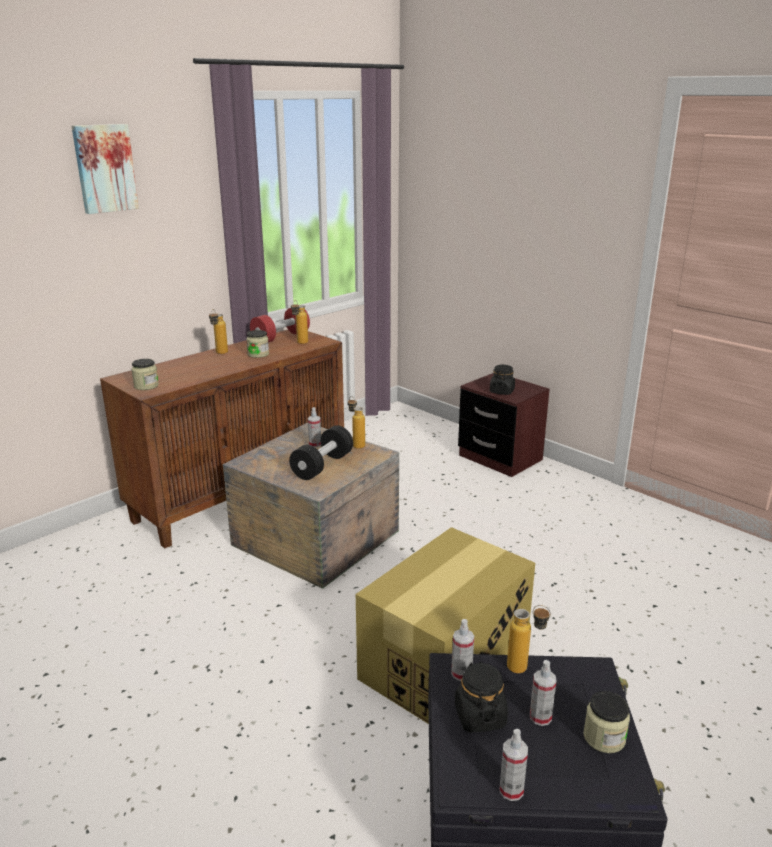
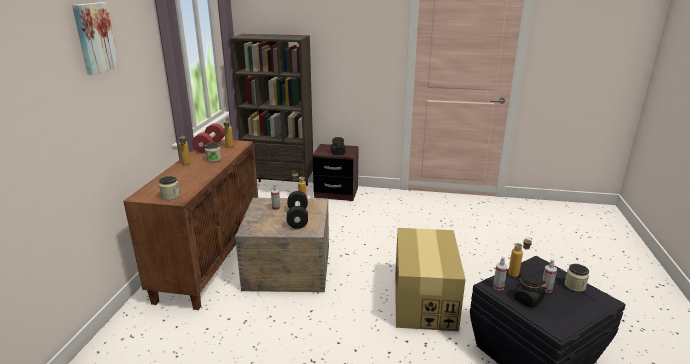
camera: 35 degrees left, 0 degrees up
(429, 428) = (280, 187): none -> brown bookcase
(511, 790) = (574, 321): spray bottle -> none

